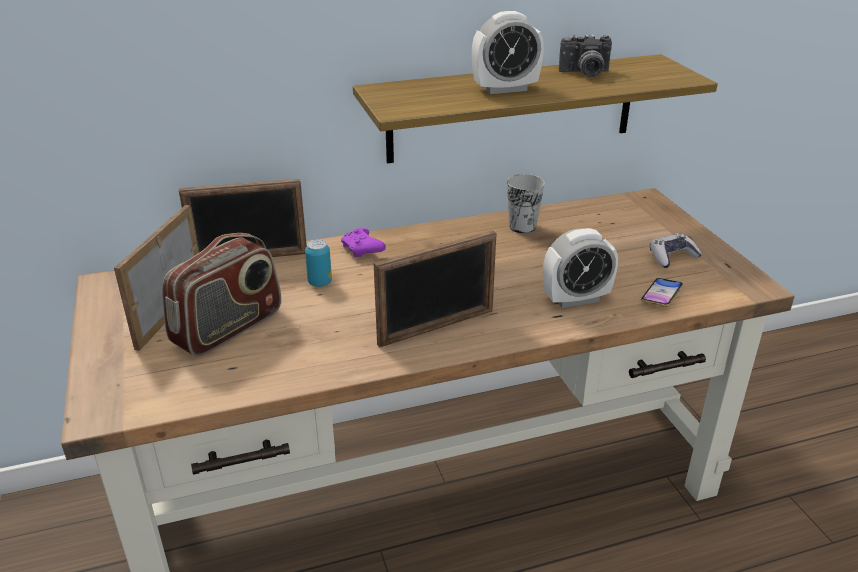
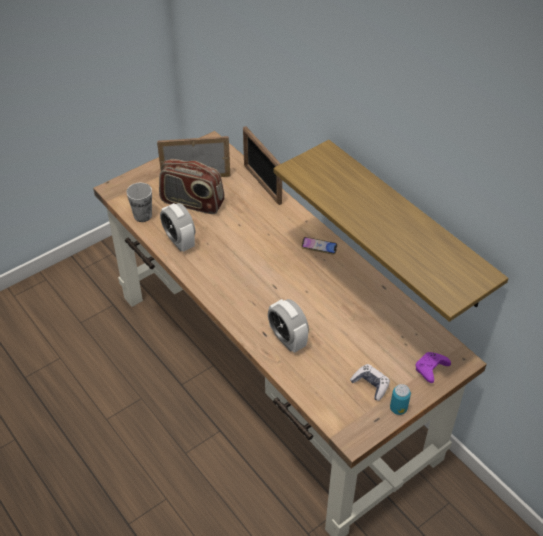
camera: 70 degrees right, 15 degrees up
(320, 282) = (251, 221): can -> can (398, 408)
(362, 250) = (296, 227): purple game controller -> purple game controller (430, 370)
(437, 327) = (228, 282): picture frame -> none
(505, 89) = (361, 206): alarm clock -> alarm clock (179, 241)
(522, 227) = (369, 295): cup -> cup (142, 215)
(585, 73) = (422, 240): camera -> none
(661, 295) = (313, 383): phone -> phone (319, 247)

